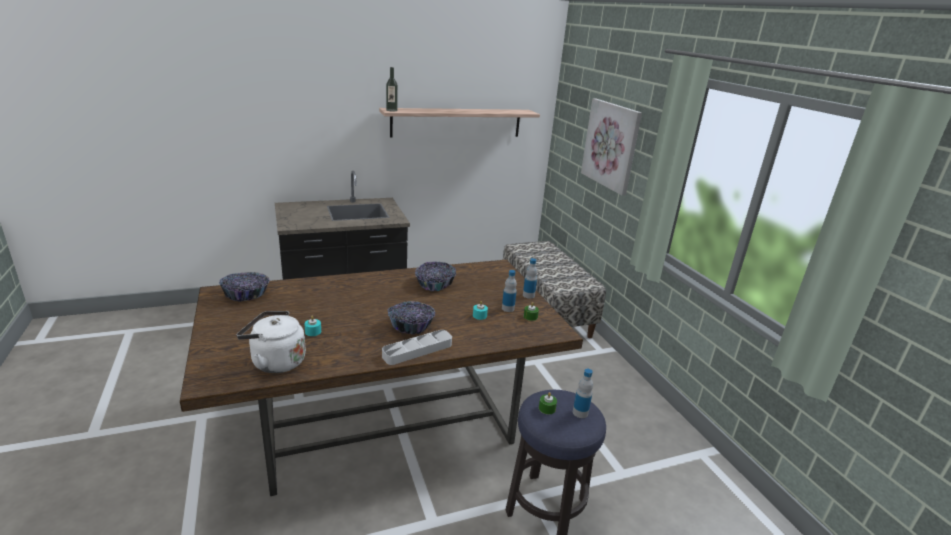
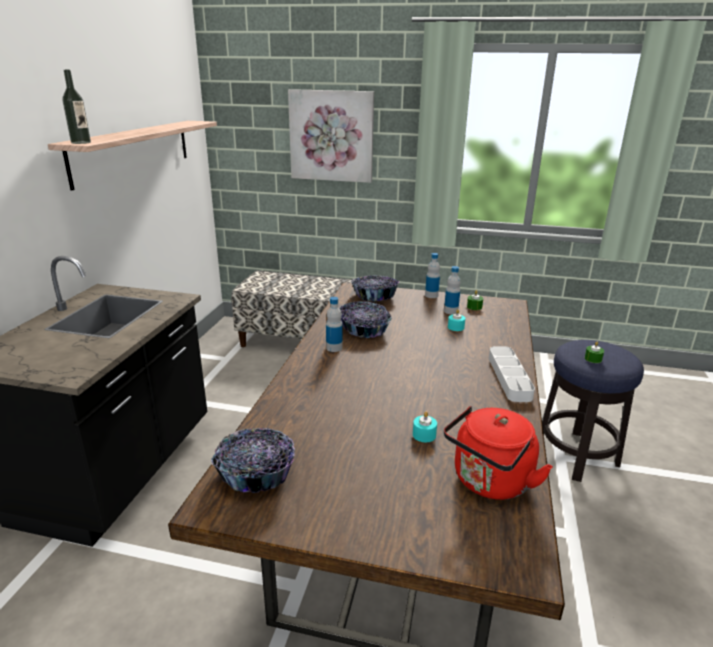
camera: 55 degrees left, 0 degrees up
(275, 362) = (489, 483): white kettle -> red kettle
(411, 326) = (452, 367): bowl -> bowl (374, 296)
(580, 413) = (603, 347): bottle -> bottle (334, 348)

